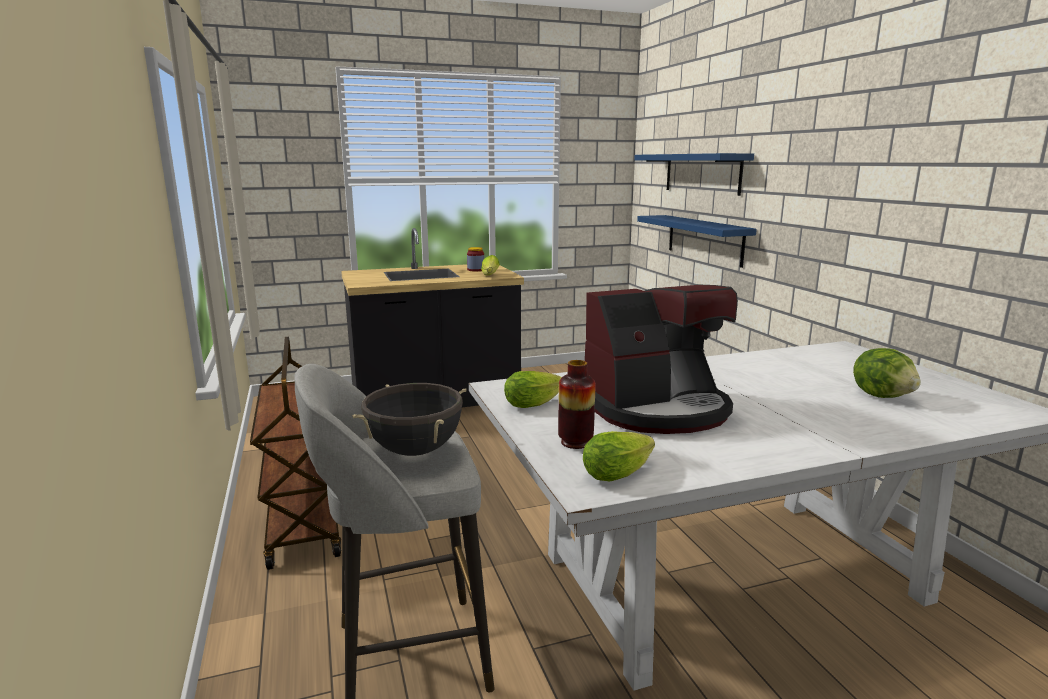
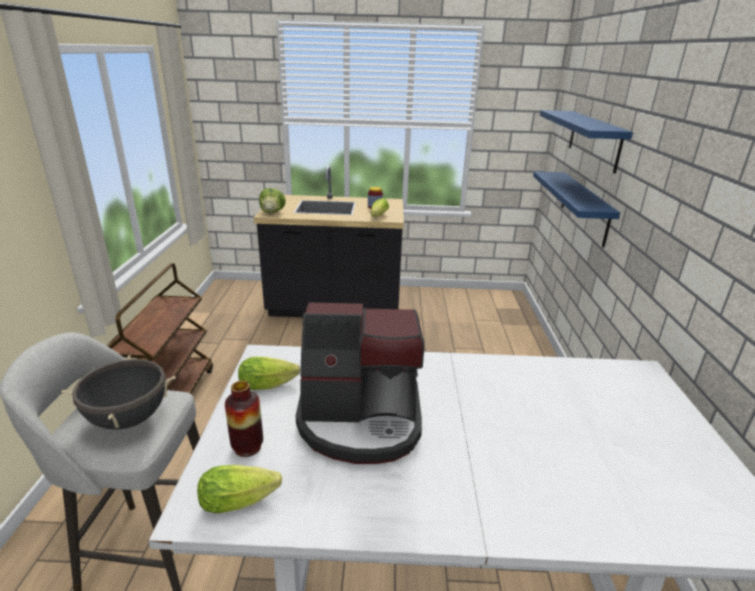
camera: 20 degrees right, 10 degrees up
(883, 396) = (610, 462): lettuce -> lettuce (272, 212)

